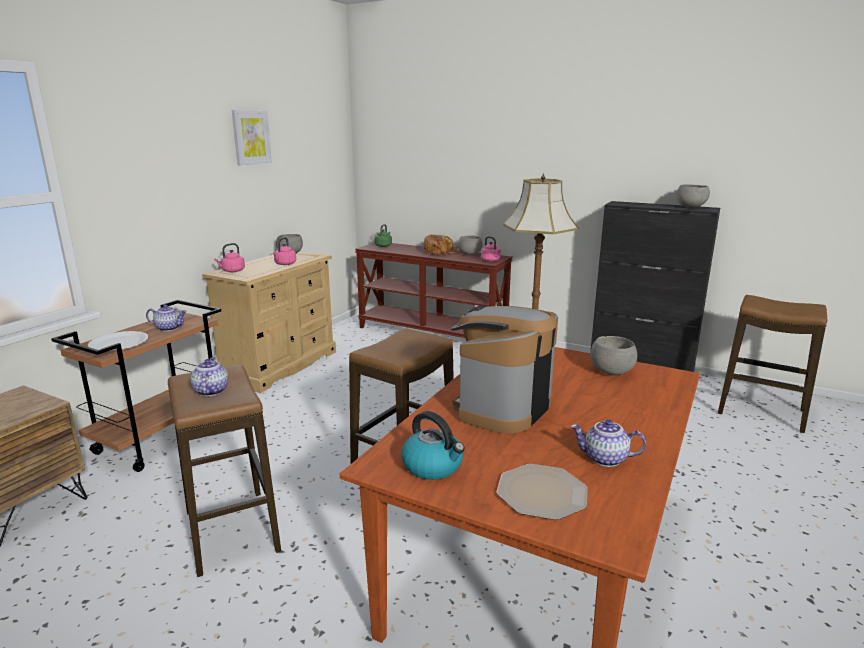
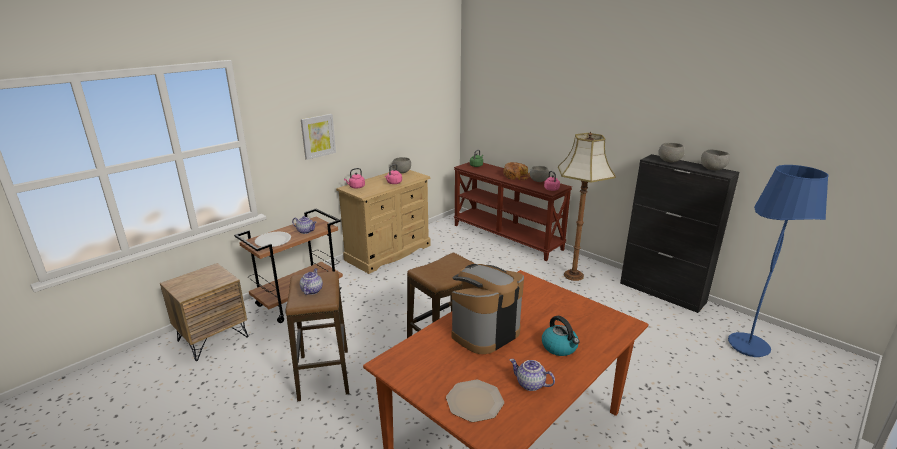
camera: 15 degrees right, 5 degrees up
(251, 137) = (377, 89): picture -> picture (318, 136)
(433, 466) = (419, 370): kettle -> kettle (560, 347)
(610, 372) = (580, 312): grey bowl -> grey bowl (669, 161)
(761, 412) = (748, 346): stool -> blue floor lamp

